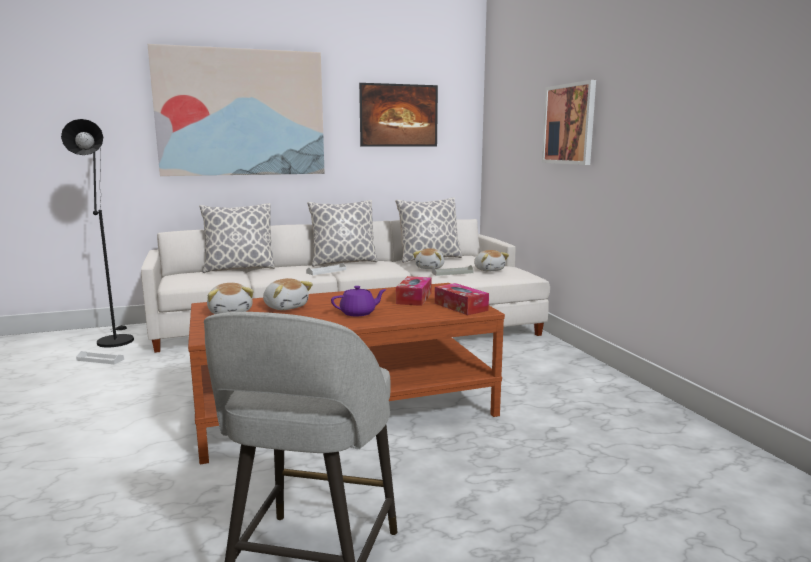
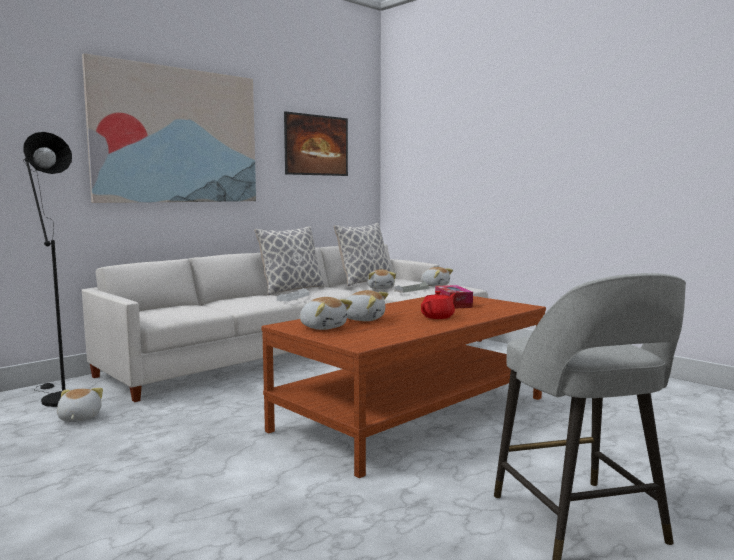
camera: 25 degrees left, 5 degrees down
(100, 360) = (78, 418): white tray -> plush toy
(239, 269) = (195, 303): pillow -> none
(358, 313) = (438, 317): purple teapot -> red teapot
(460, 307) = (504, 305): tissue box -> none
(569, 124) = (500, 154): picture -> none

